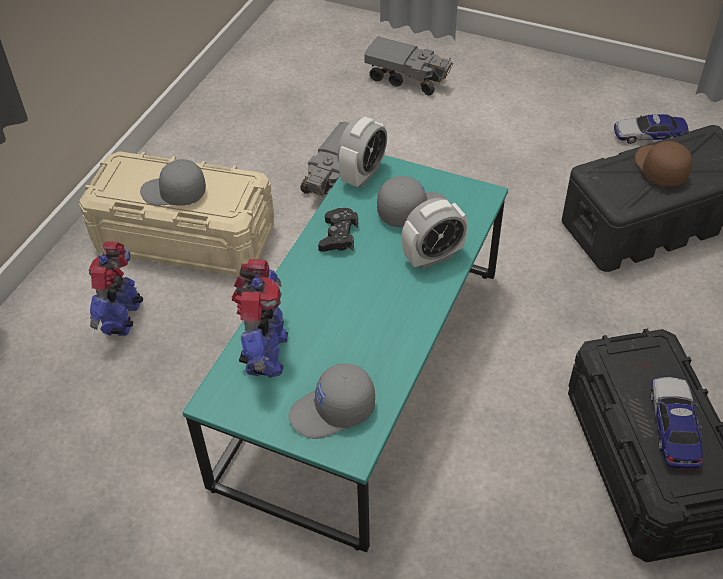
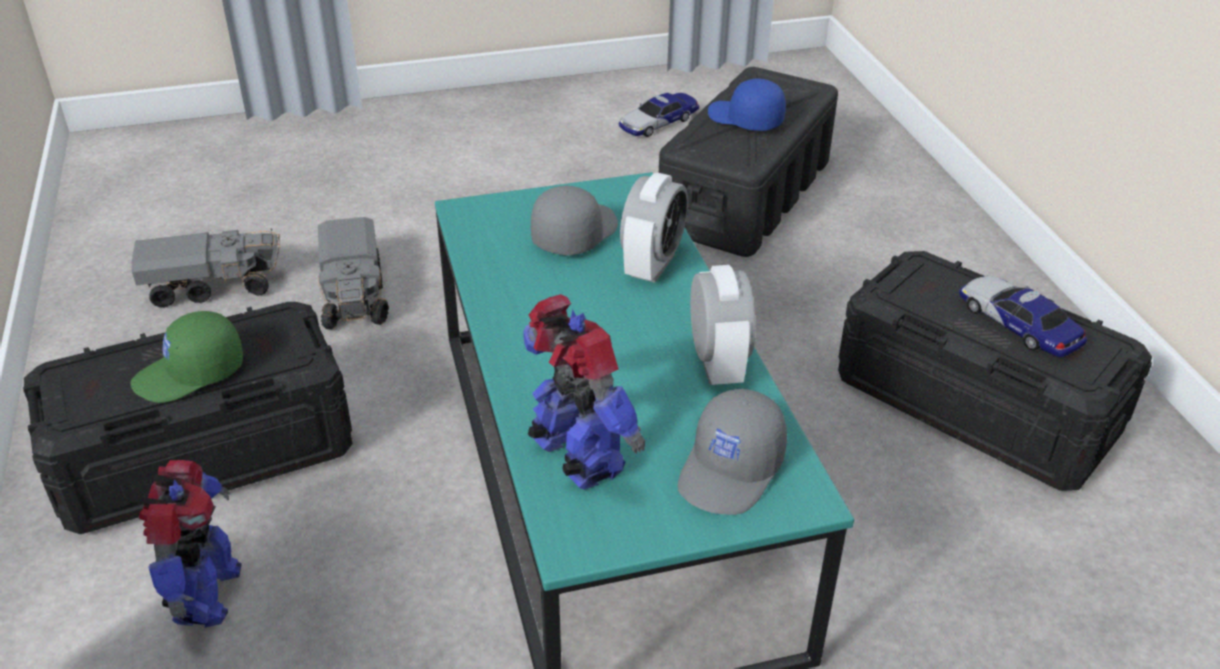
camera: 40 degrees left, 10 degrees down
(123, 317) = (205, 595): toy robot -> toy robot turned 150 degrees counterclockwise
(174, 193) = (190, 374): grey cap -> green cap
(185, 238) = (206, 454): beige storage box -> black storage box
(338, 236) = (518, 294): black game controller -> none
(363, 174) = (473, 223): alarm clock -> alarm clock (717, 365)
(408, 79) = (338, 165): toy truck -> toy truck (213, 285)
(659, 169) = (744, 119): brown cap -> blue cap

